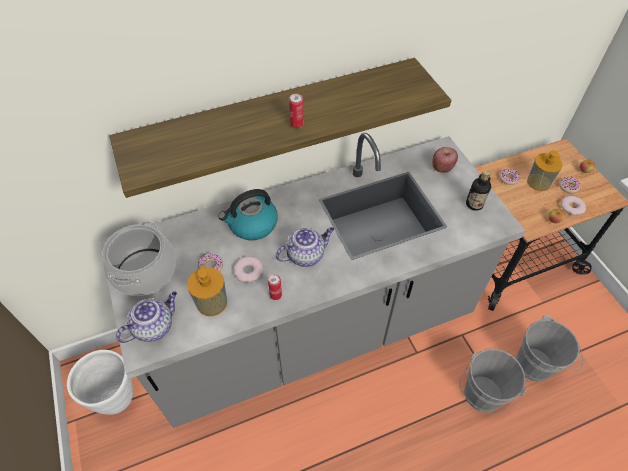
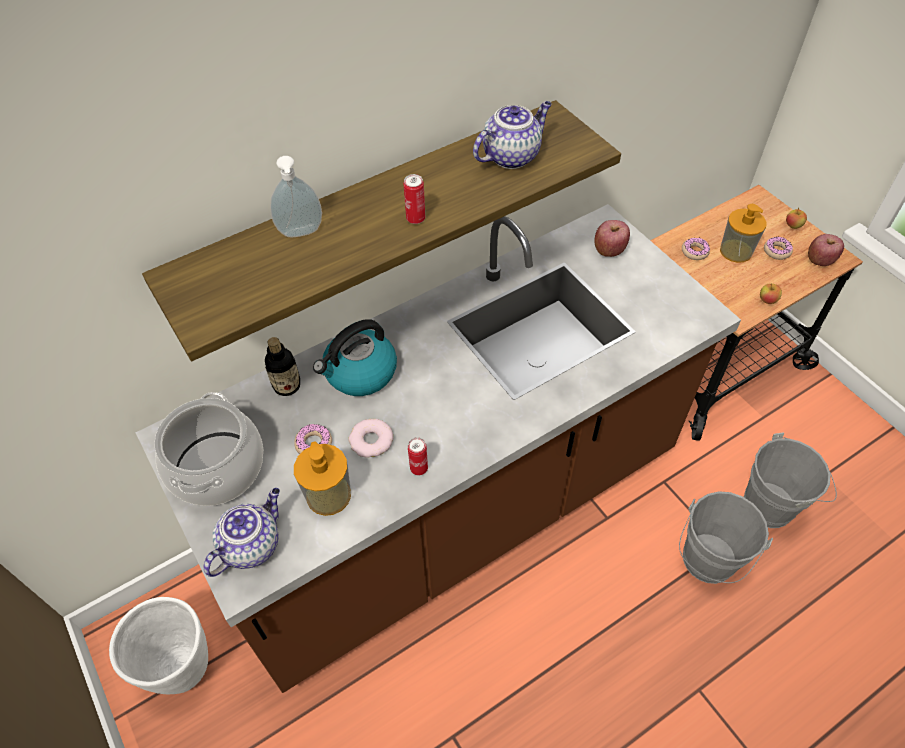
camera: 10 degrees left, 0 degrees up
(218, 124) = (301, 233): none -> soap dispenser
(306, 255) = (448, 403): teapot -> teapot (511, 155)
(314, 331) = (455, 514): grey counter -> brown counter
(474, 204) = (664, 294): bottle -> bottle (287, 386)
(572, 207) = (787, 278): donut -> none
(599, 198) = (820, 260): none -> apple

